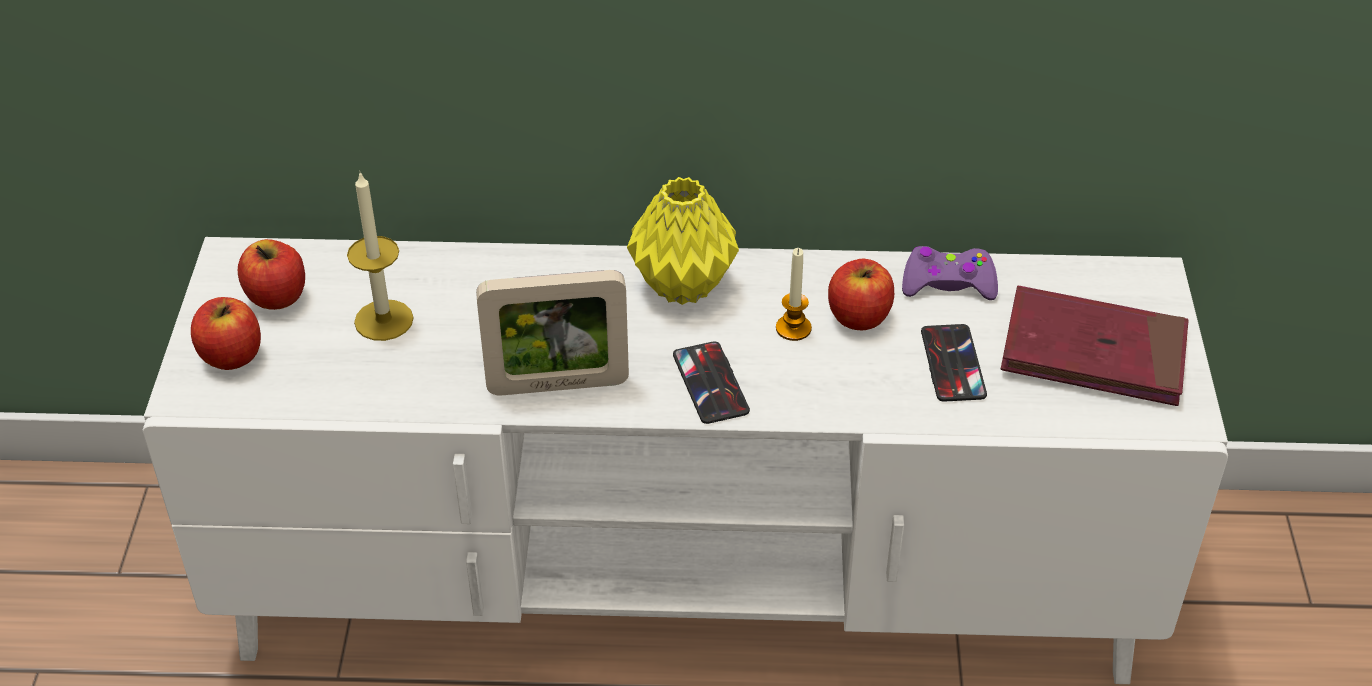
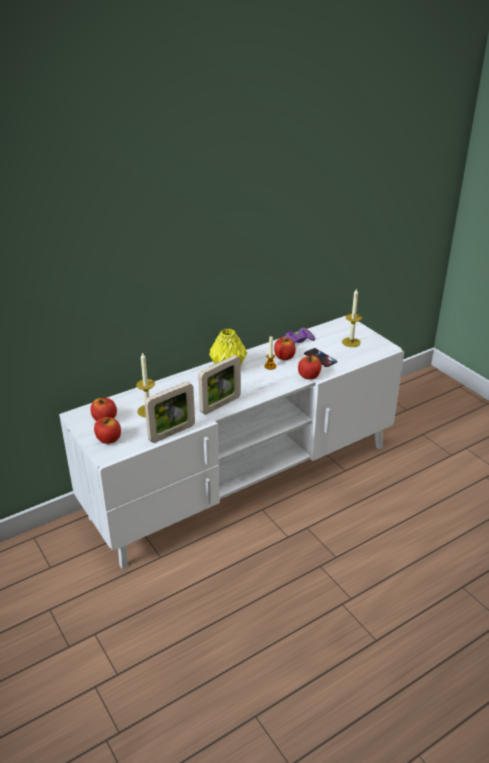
camera: 35 degrees left, 10 degrees down
(373, 408) = (172, 433): none -> picture frame
(710, 383) = (263, 387): phone -> none
(863, 407) = (309, 376): none -> apple
(1093, 353) = (351, 342): red book -> candle

